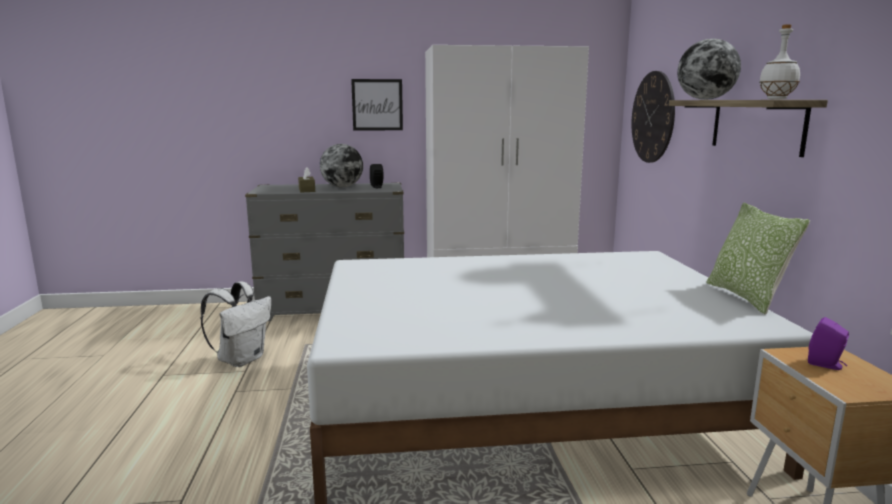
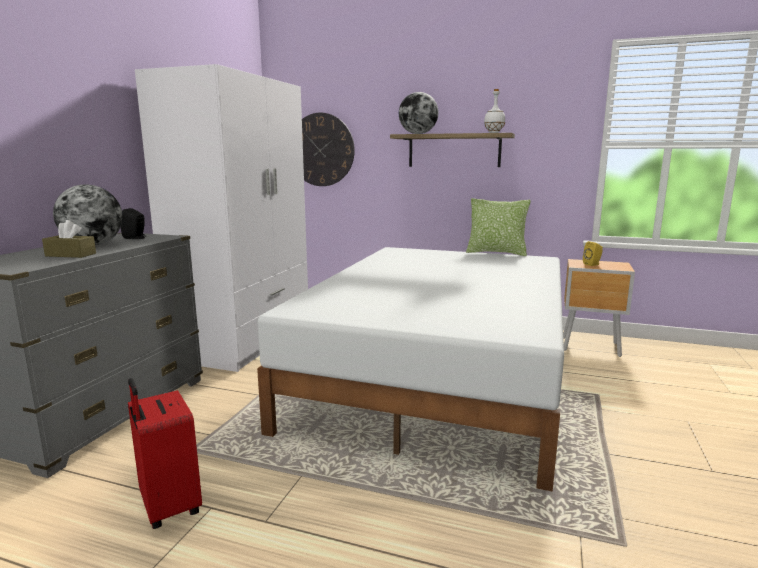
camera: 65 degrees left, 0 degrees up
(241, 359) = (168, 507): white backpack -> red suitcase
(377, 105) = (87, 132): picture -> none
(826, 365) = (592, 264): purple speaker -> yellow speaker

